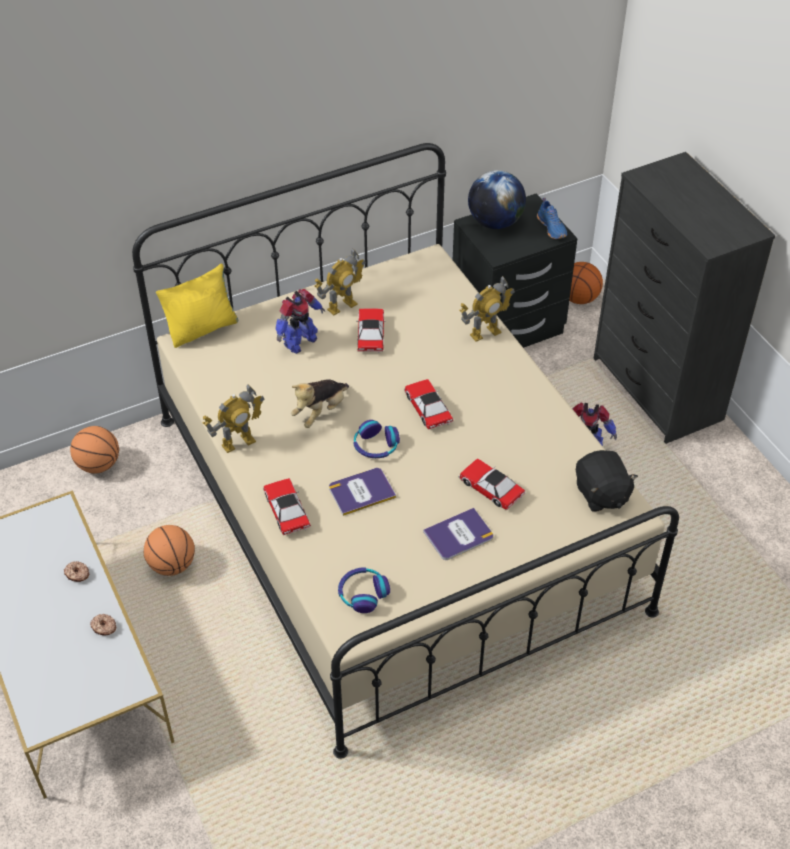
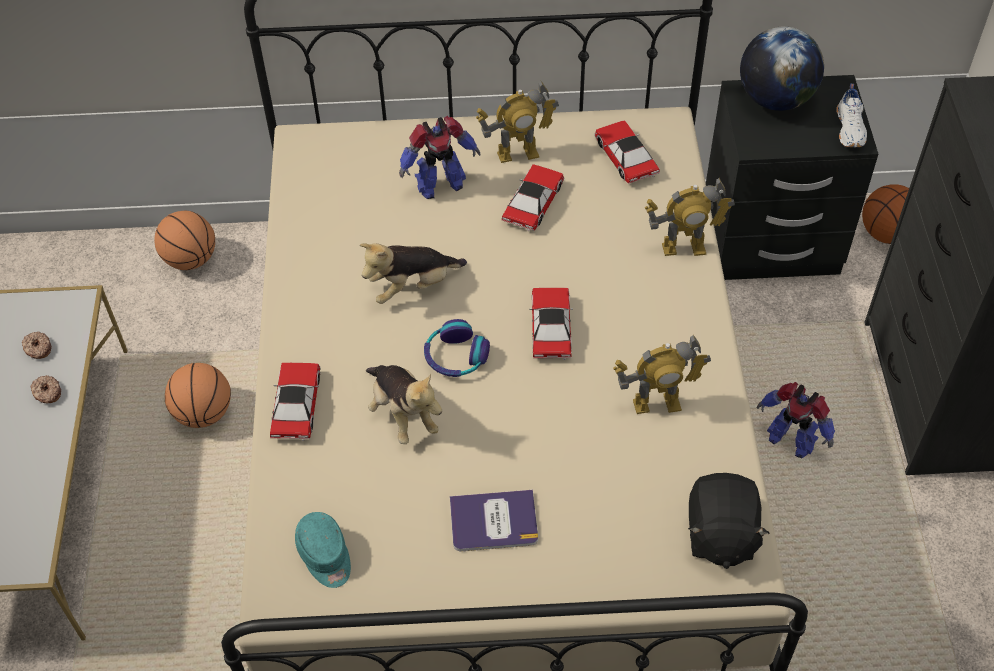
camera: 25 degrees right, 5 degrees up
(104, 627) = (37, 472): donut -> donut (38, 349)
(202, 328) = (333, 131): yellow pillow -> none
(238, 442) = (290, 293): toy robot -> toy robot (656, 404)
(361, 492) = (403, 413): book -> plush toy
(363, 593) = (325, 556): headphones -> turquoise cap
(491, 488) = (572, 470): toy car -> toy car (625, 158)
(552, 227) = (851, 129): blue shoe -> white shoe

